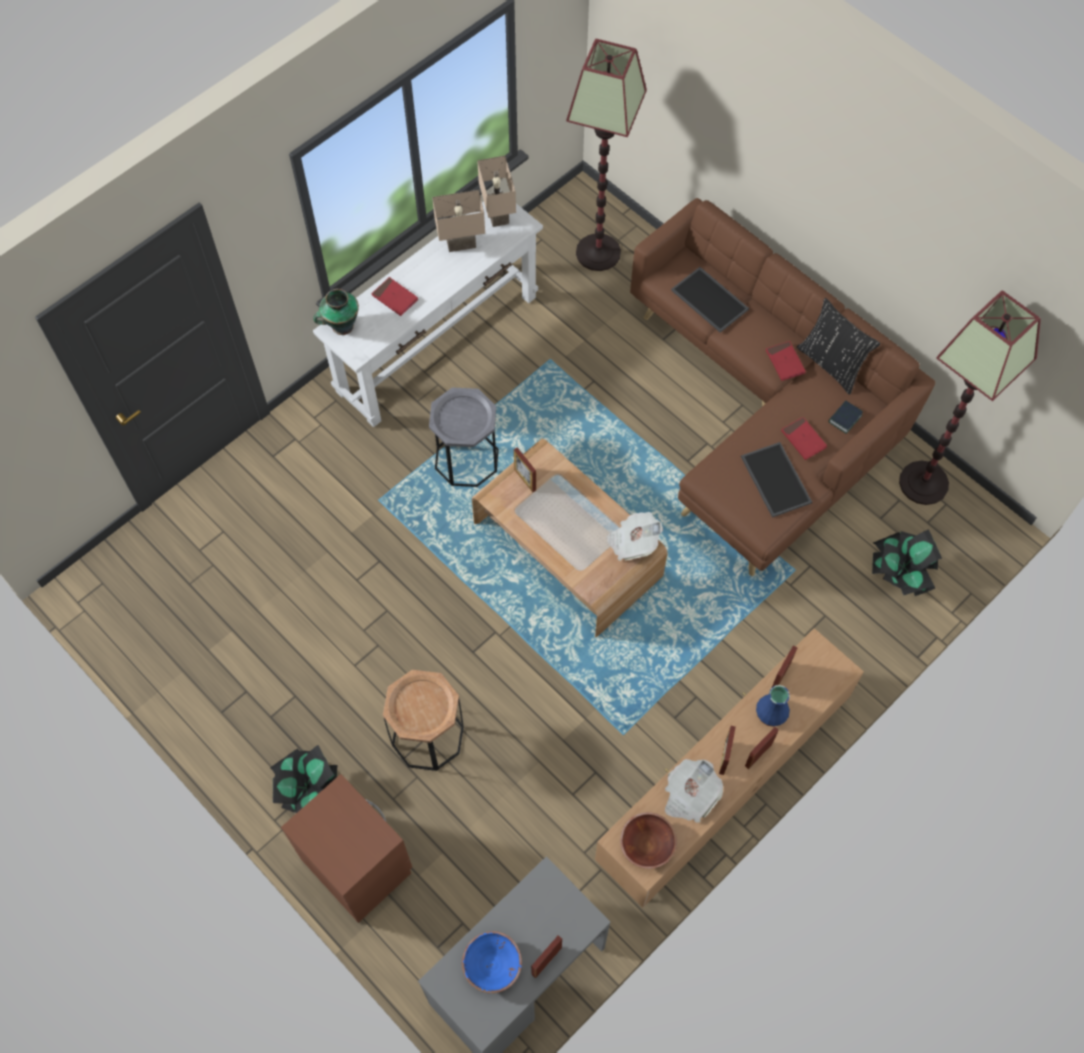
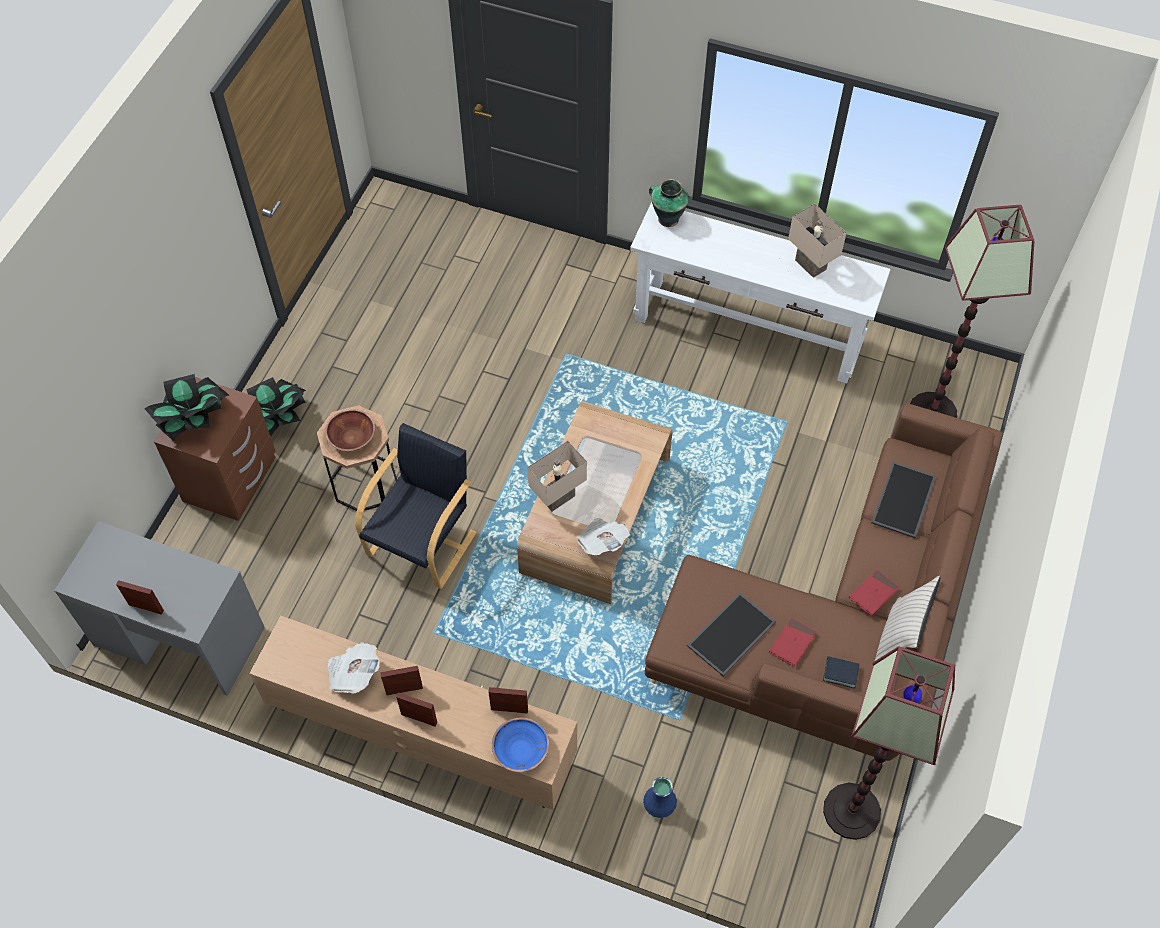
camera: 65 degrees right, 5 degrees down
(395, 298) = (720, 242): red book -> none
(466, 459) = (643, 400): grey side table -> none
(492, 965) = (129, 569): blue bowl -> blue bowl (520, 750)
(496, 215) = (860, 278): beige table lamp -> beige table lamp (557, 496)
(523, 707) = (423, 542): none -> black armchair
(525, 479) = (619, 432): picture frame -> none
(647, 844) = (293, 656): brown bowl -> brown bowl (352, 438)
(771, 712) = (468, 714): blue vase -> blue vase (660, 804)
(831, 364) = (899, 638): black pillow -> beige pillow
(899, 573) = (729, 823): potted plant -> potted plant (195, 420)

